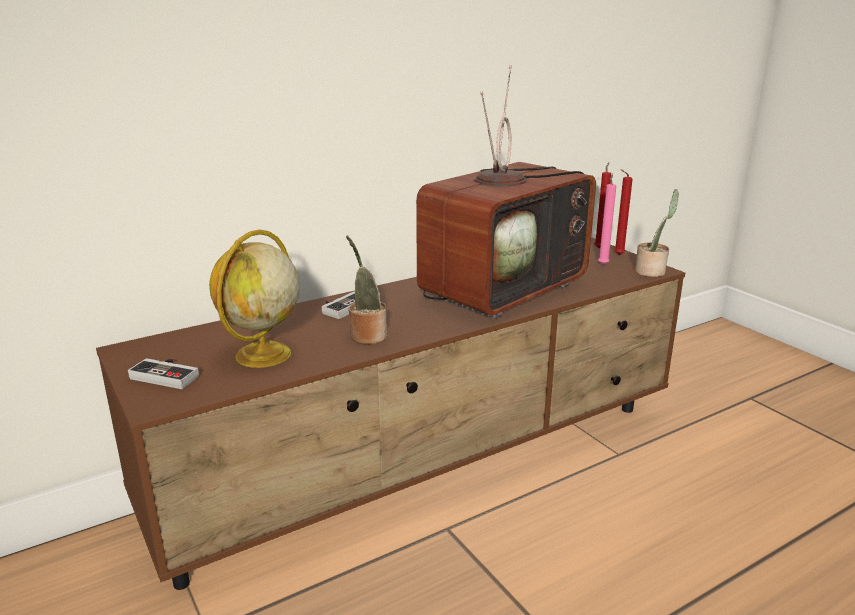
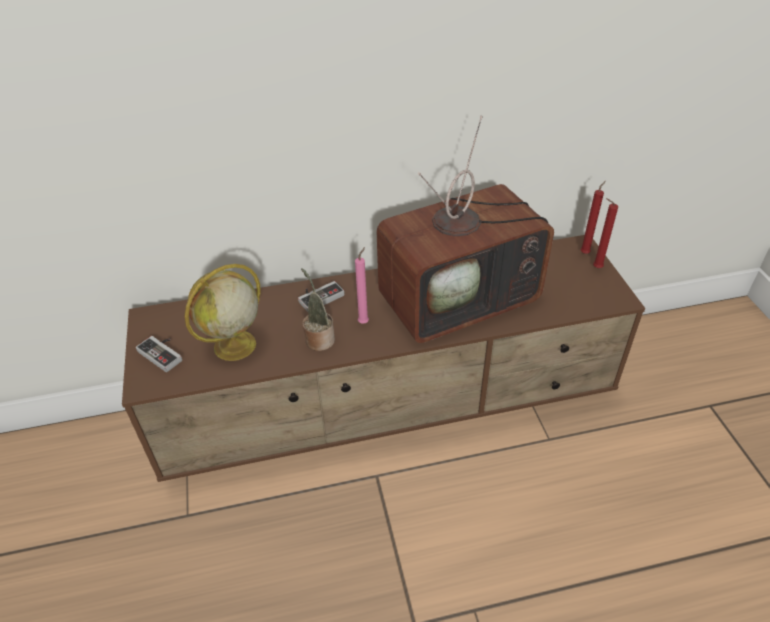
camera: 20 degrees right, 20 degrees up
(603, 264) = (573, 280): pink candle -> pink candle (364, 321)
(652, 271) = (612, 301): potted plant -> none

